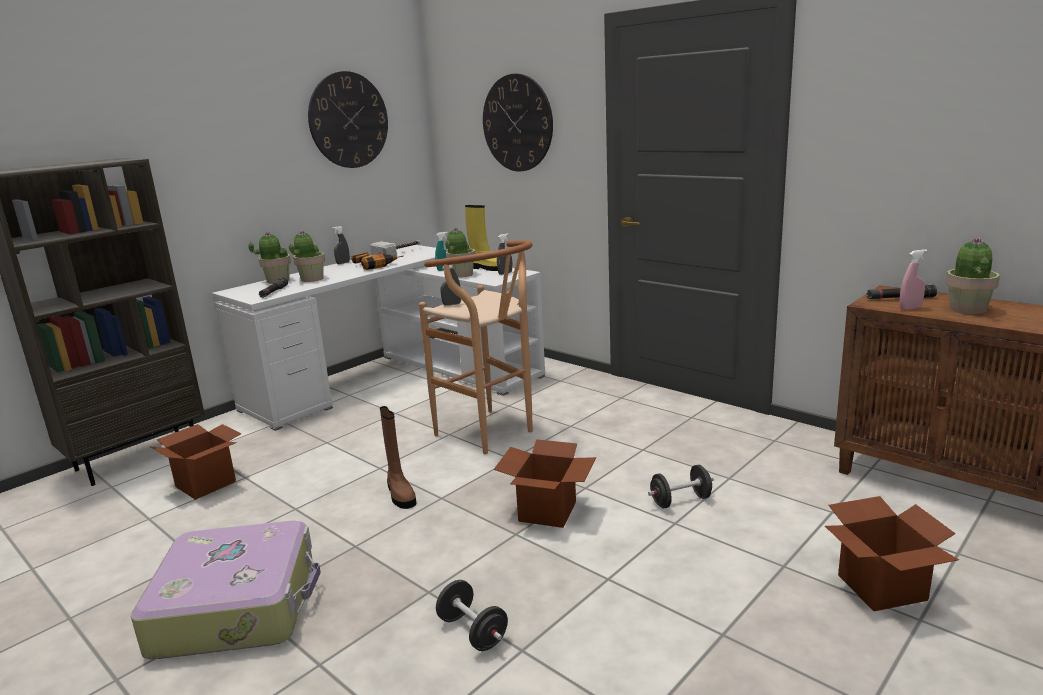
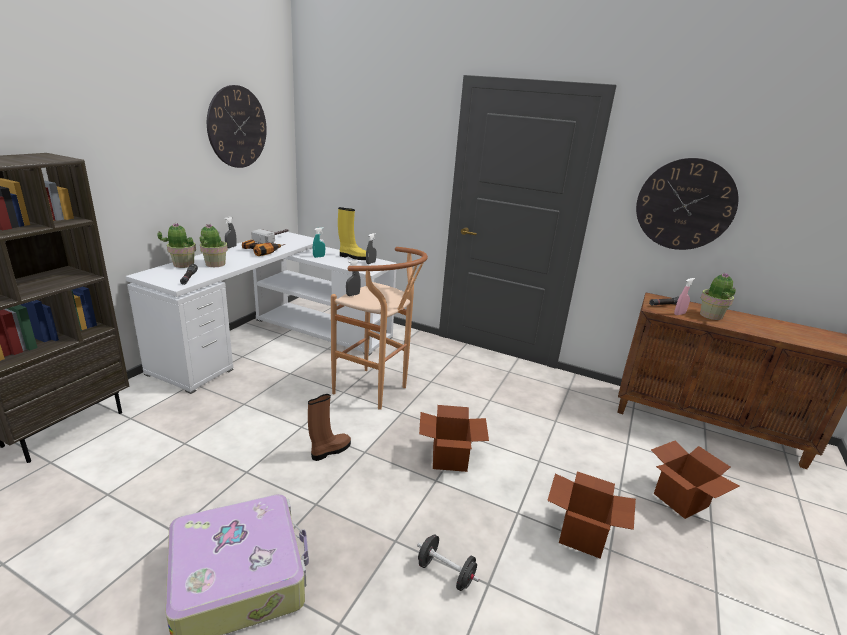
camera: 20 degrees left, 5 degrees up
(205, 484) = (149, 453): cardboard box -> cardboard box (582, 535)
(400, 494) = (330, 451): brown boot -> brown boot turned 90 degrees counterclockwise
(461, 275) = (337, 263): potted plant -> none
(517, 123) = (377, 145): wall clock -> wall clock (685, 204)
(680, 501) = (534, 442): black dumbbell -> none

